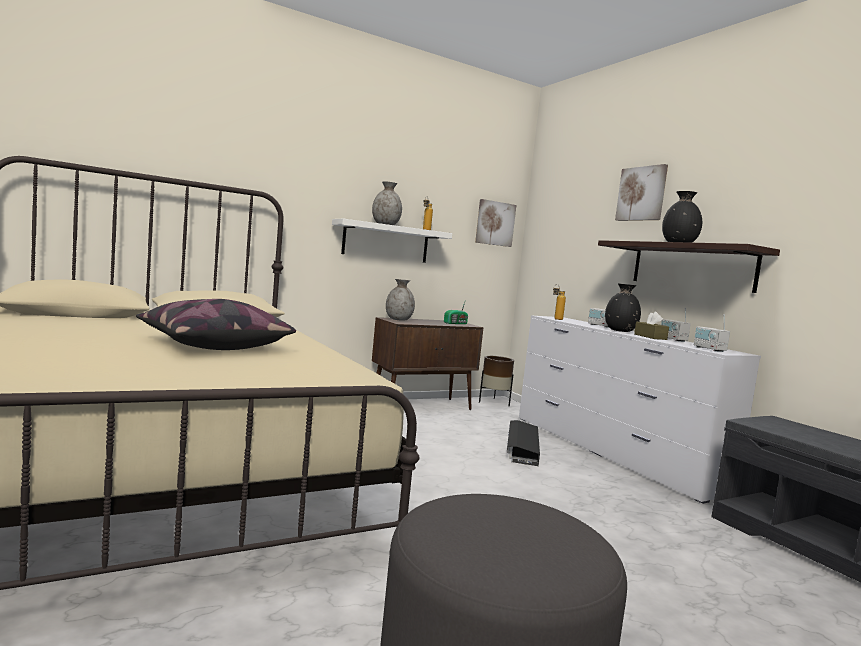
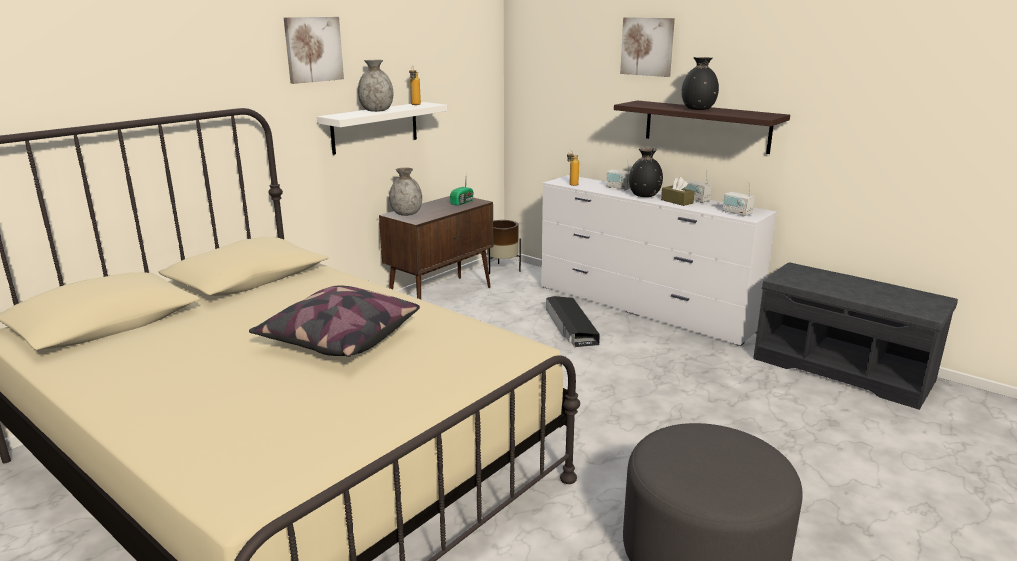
camera: 20 degrees left, 15 degrees up
(494, 223) = (476, 75): picture -> picture (313, 49)

